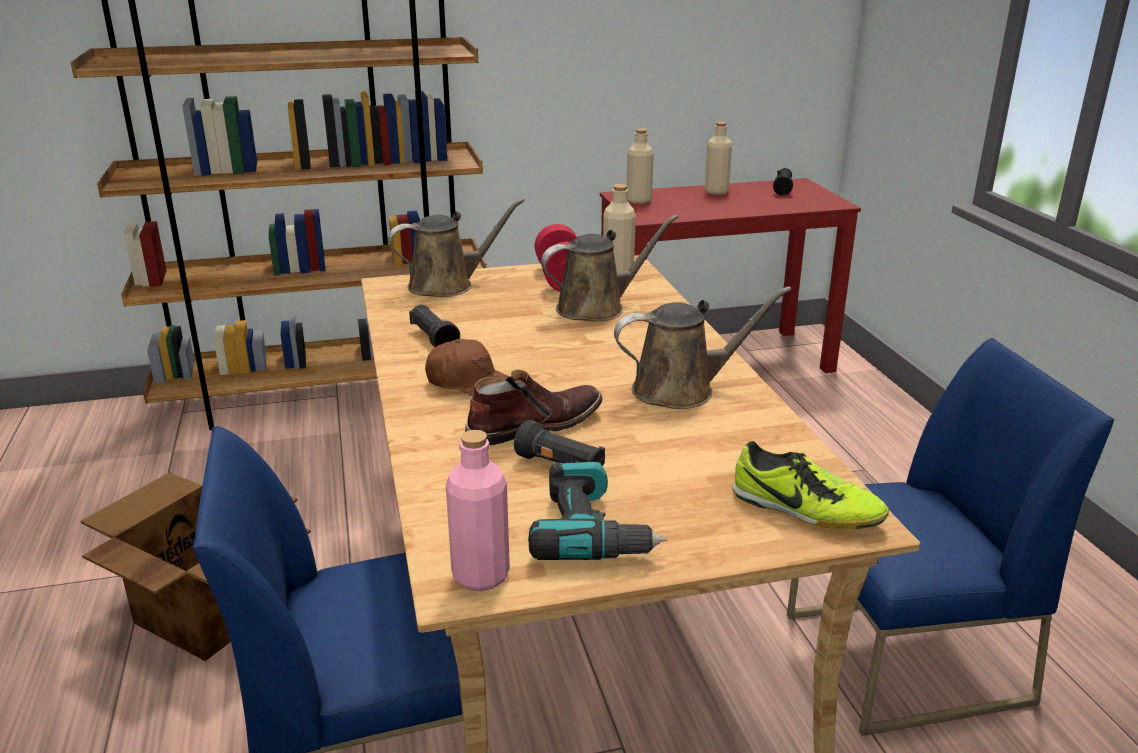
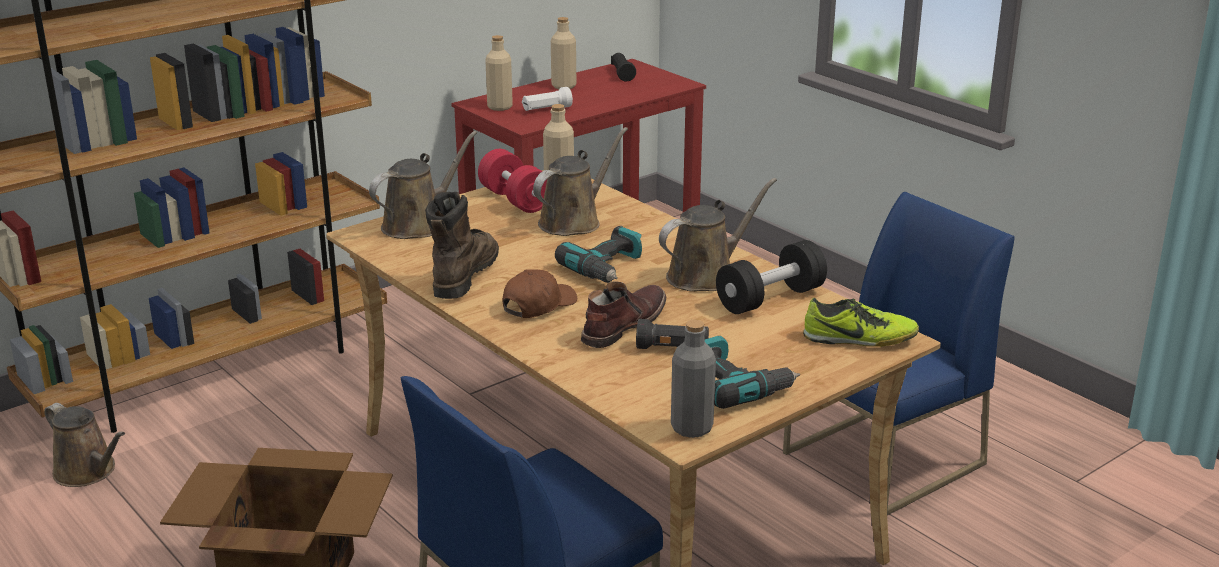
camera: 25 degrees left, 0 degrees up
(161, 459) = (88, 472): none -> brown watering can
(433, 339) = (464, 275): black flashlight -> brown boot
(470, 383) = (538, 305): brown cap -> brown cap turned 45 degrees counterclockwise
(480, 575) = (691, 428): pink bottle -> grey bottle
(582, 360) = (607, 268): none -> power drill
(680, 208) = (546, 109): none -> white flashlight
(733, 432) = (770, 299): none -> black dumbbell

